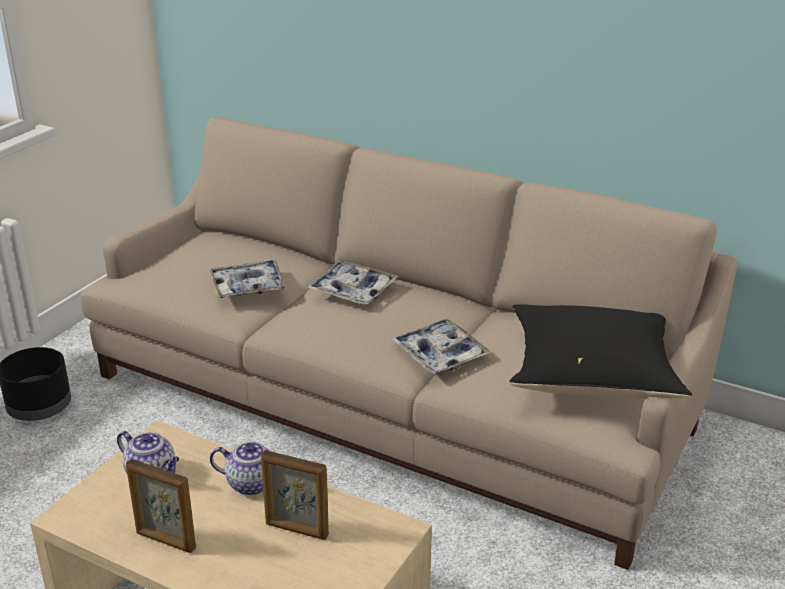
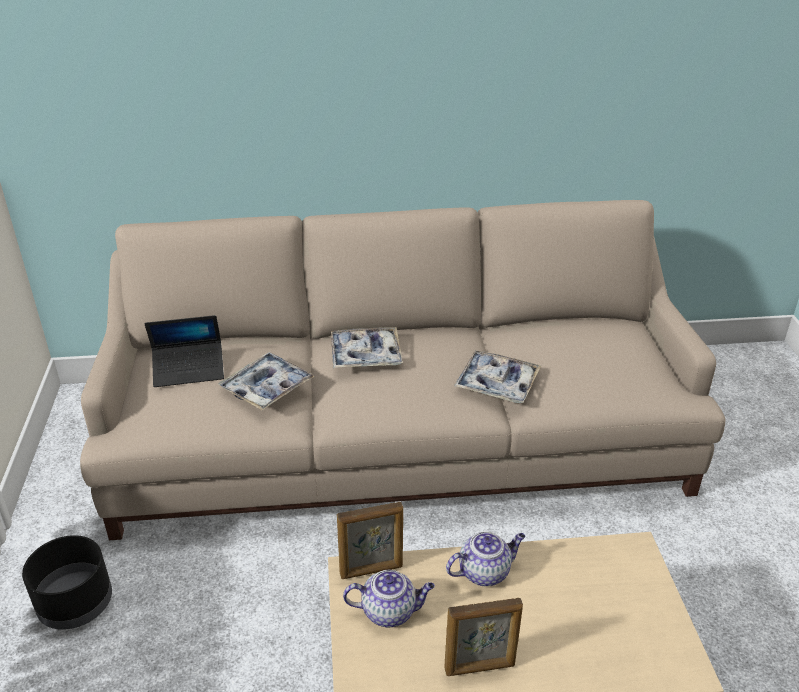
camera: 35 degrees left, 5 degrees up
(208, 254) = (189, 370): none -> laptop
(296, 530) = (567, 593): picture frame -> picture frame (371, 570)
(592, 376) = (621, 355): black pillow -> none

